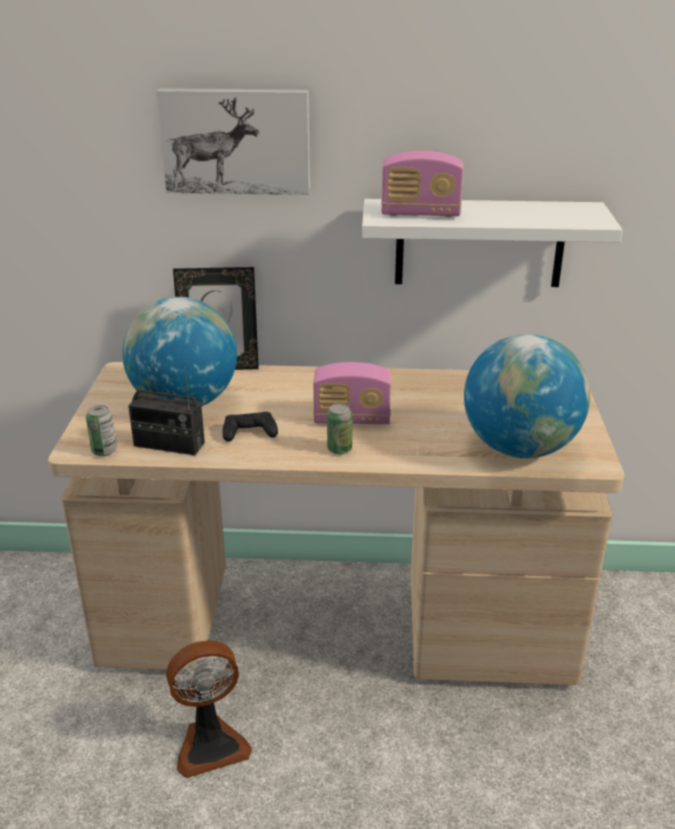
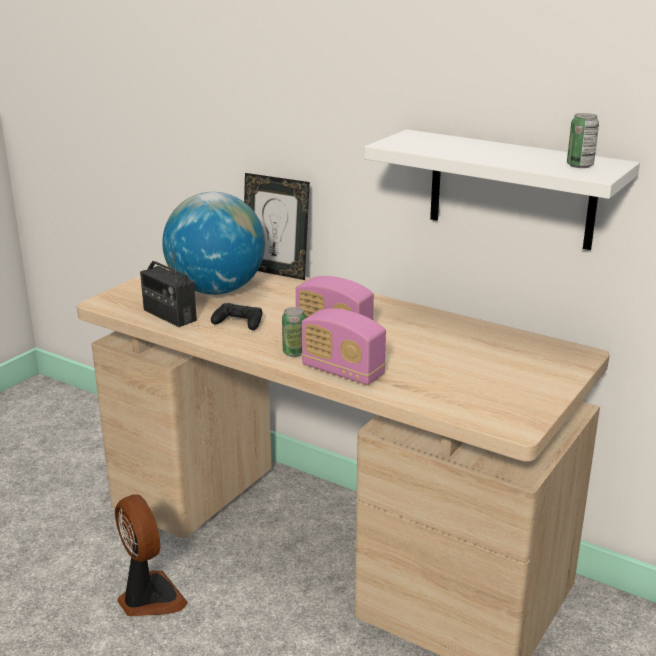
camera: 30 degrees right, 5 degrees down
(104, 451) = (119, 308): can -> can (580, 165)
(210, 744) = (148, 598): fan -> fan turned 135 degrees counterclockwise
(236, 140) = (304, 62): picture -> none
(420, 214) = (431, 145): radio -> radio (342, 371)
(519, 448) = (457, 394): globe -> none

